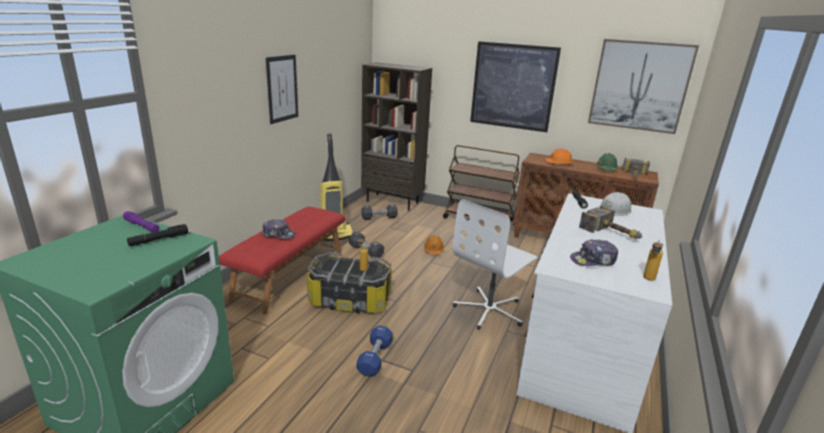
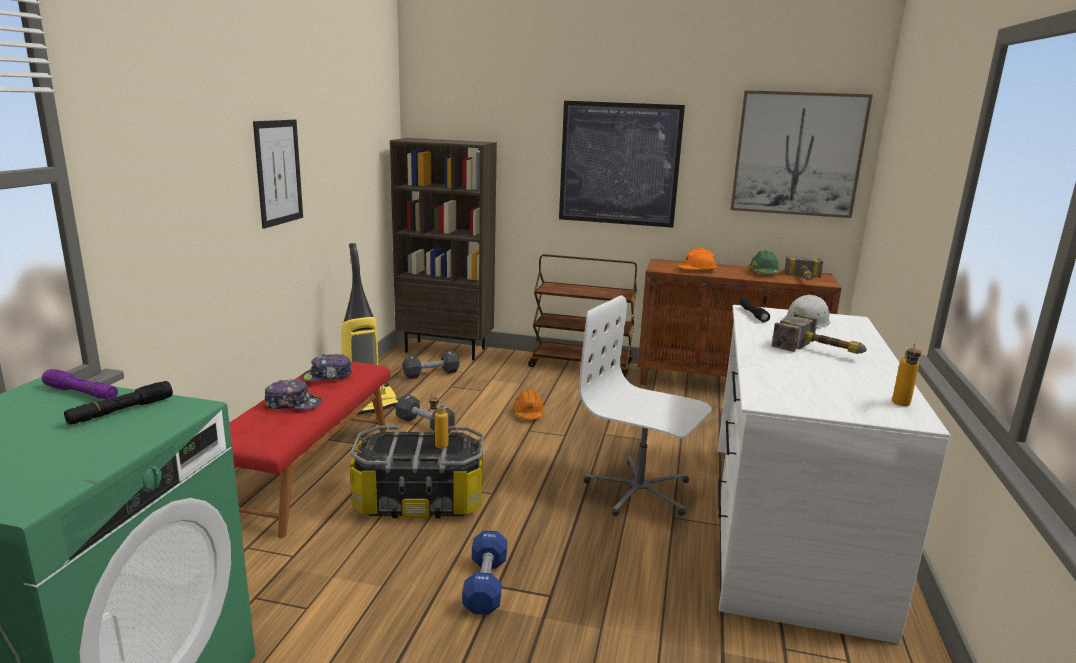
camera: 10 degrees left, 5 degrees down
(490, 310) = (639, 491): white office chair -> white office chair turned 90 degrees clockwise
(593, 260) = (815, 387): cap -> cap (327, 377)

